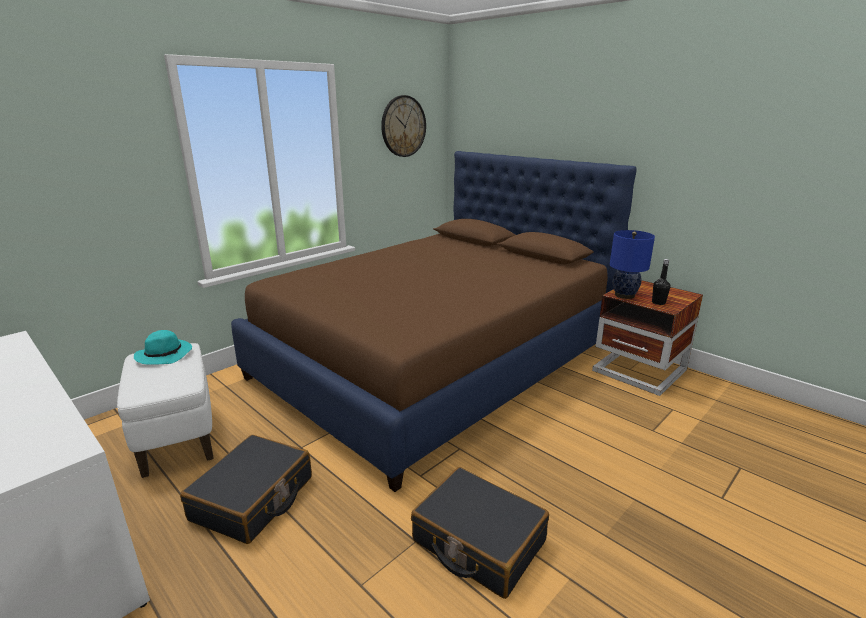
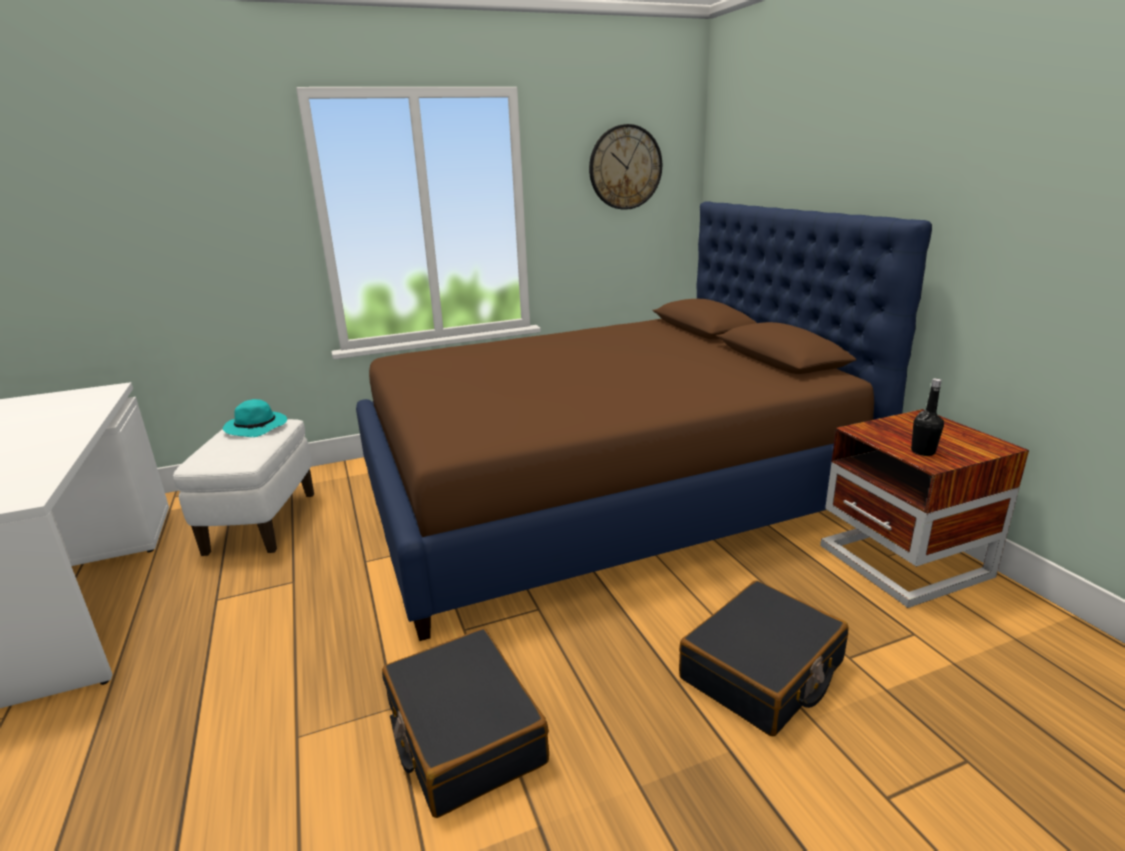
camera: 25 degrees right, 0 degrees up
(253, 499) = (275, 606): black suitcase -> black suitcase (762, 671)
(624, 295) = (873, 432): blue table lamp -> none

